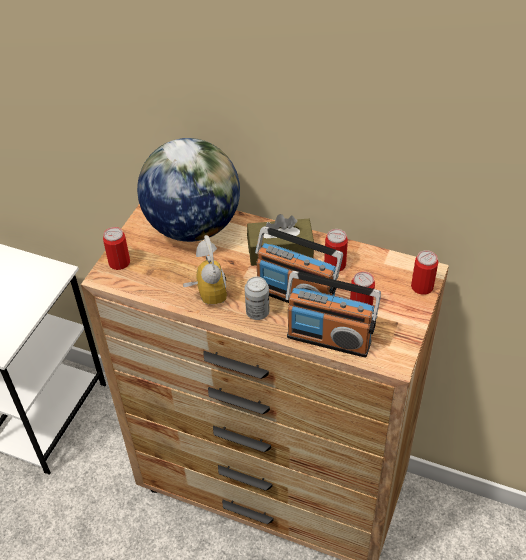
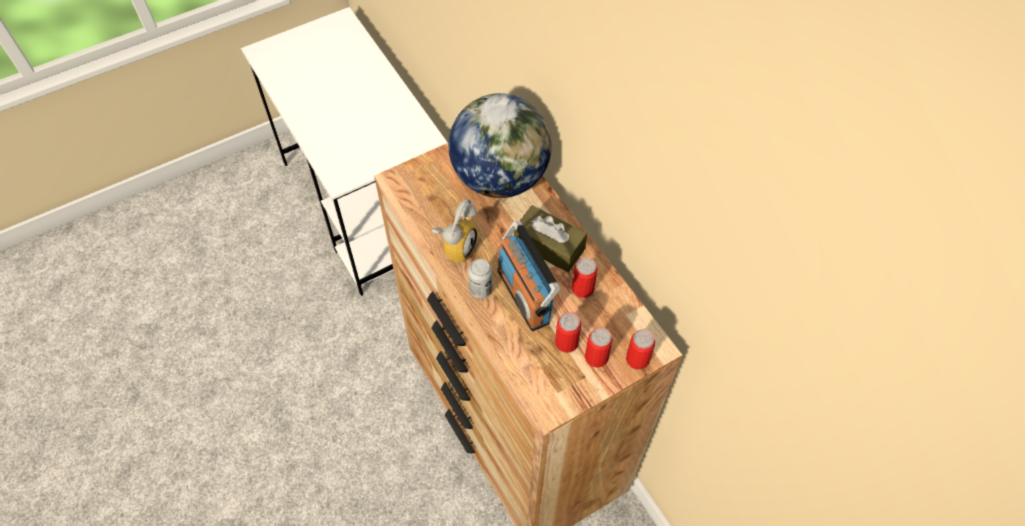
camera: 35 degrees right, 10 degrees up
(119, 262) = (417, 175): can -> can (596, 357)
(329, 338) = (515, 351): radio -> none

